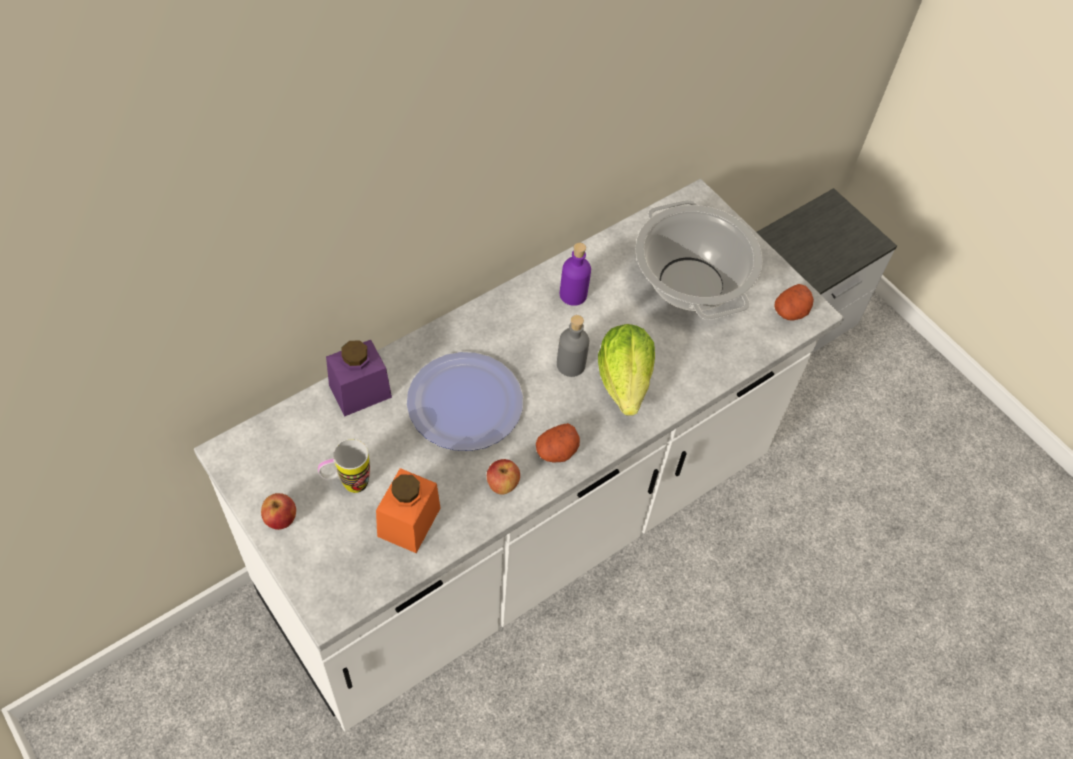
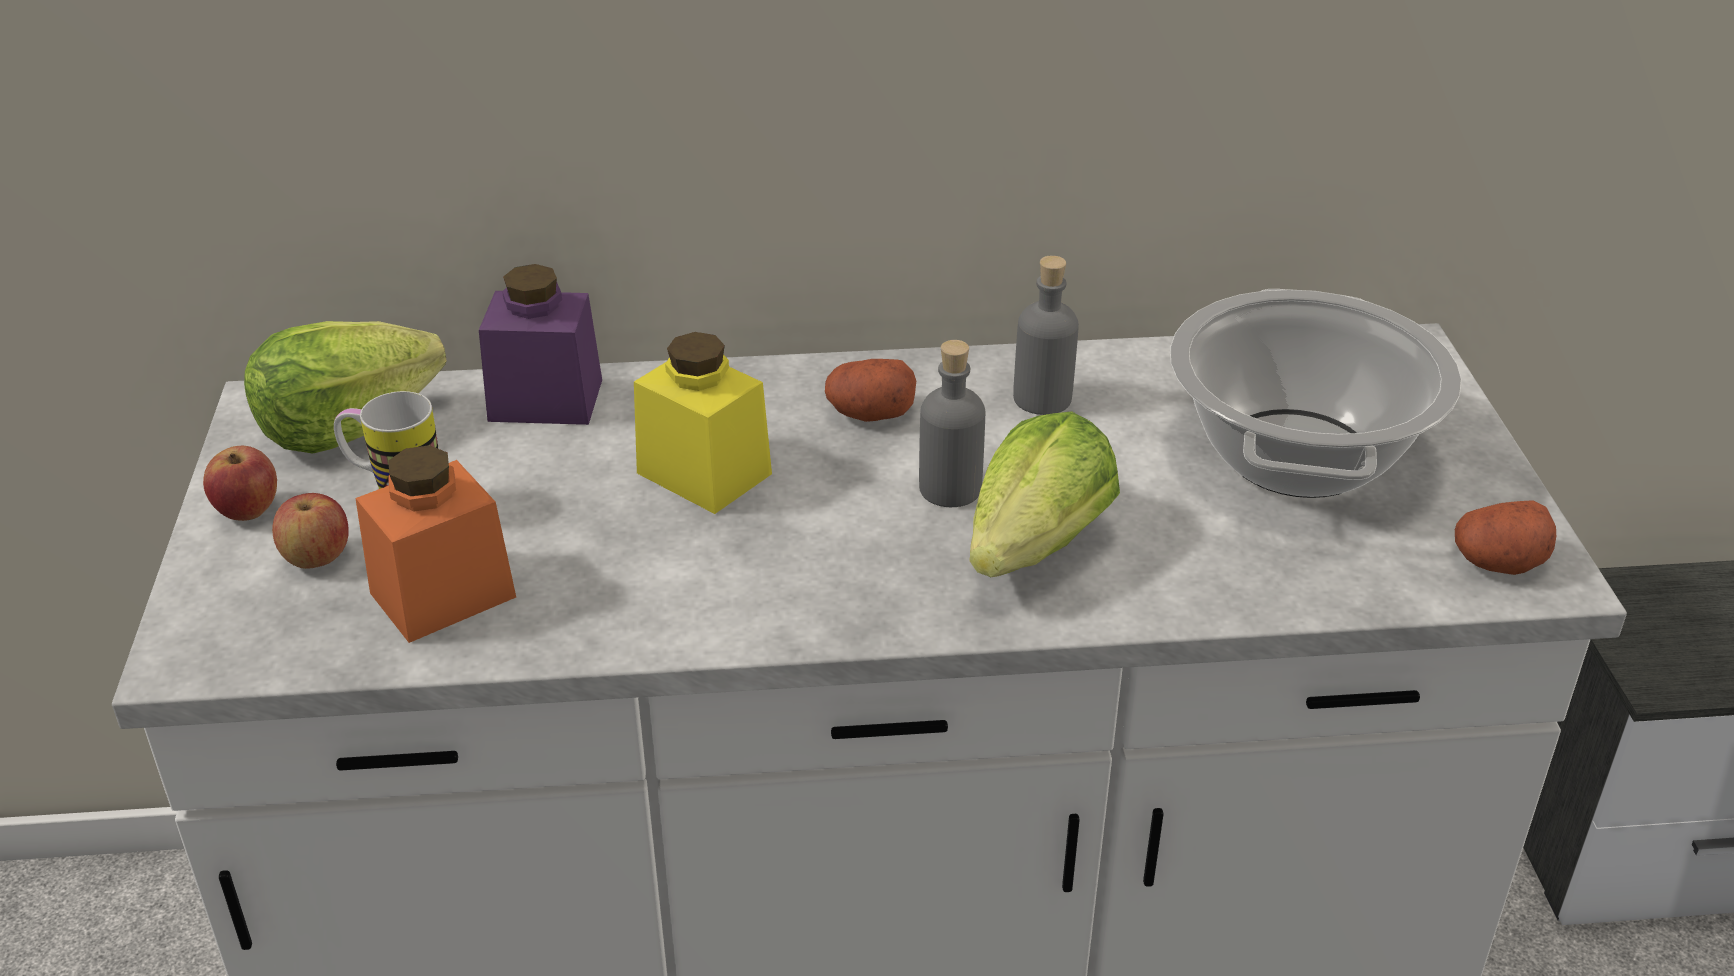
camera: 35 degrees right, 20 degrees down
(281, 450) = (345, 428): none -> lettuce
(464, 403) = (704, 473): plate -> yellow jar
(502, 484) = (659, 607): apple -> apple (317, 558)
(557, 451) = (808, 598): potato -> potato (869, 413)
(573, 294) = (1042, 398): purple bottle -> grey bottle

